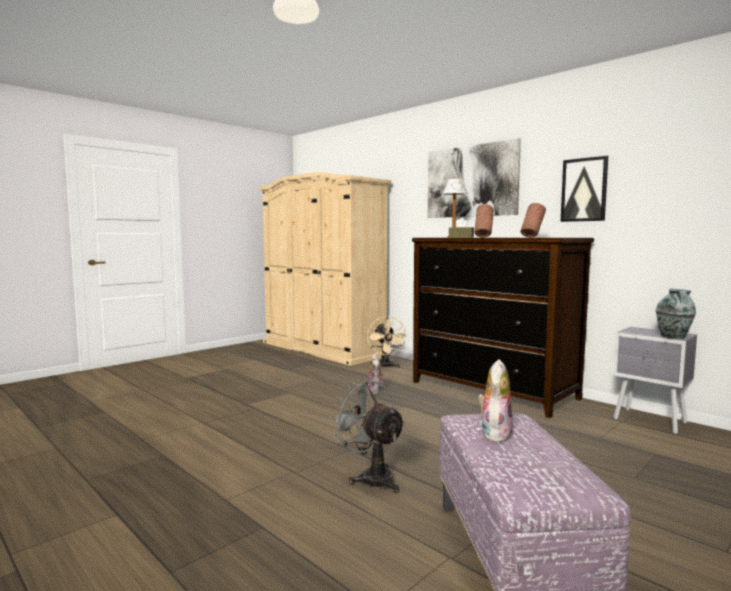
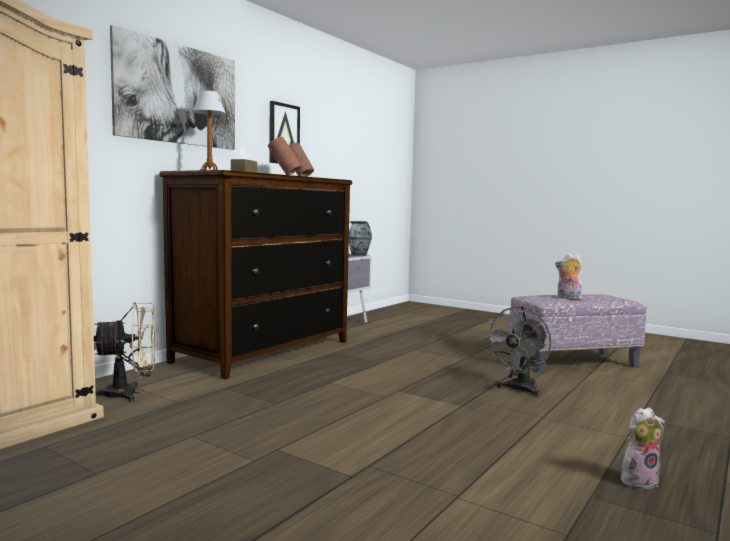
camera: 100 degrees left, 0 degrees up
(375, 392) = (272, 396): plush toy -> plush toy (638, 480)

